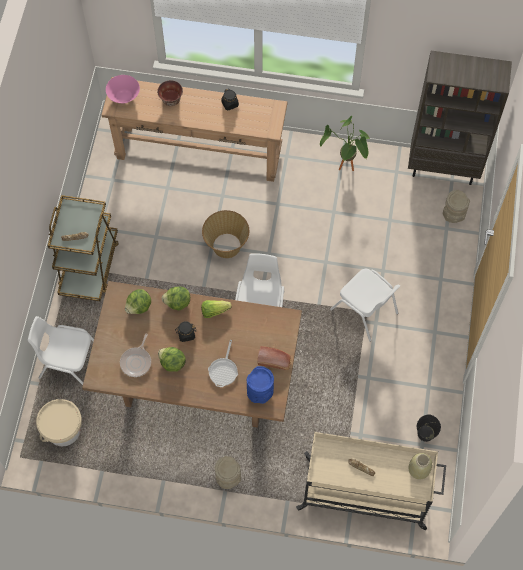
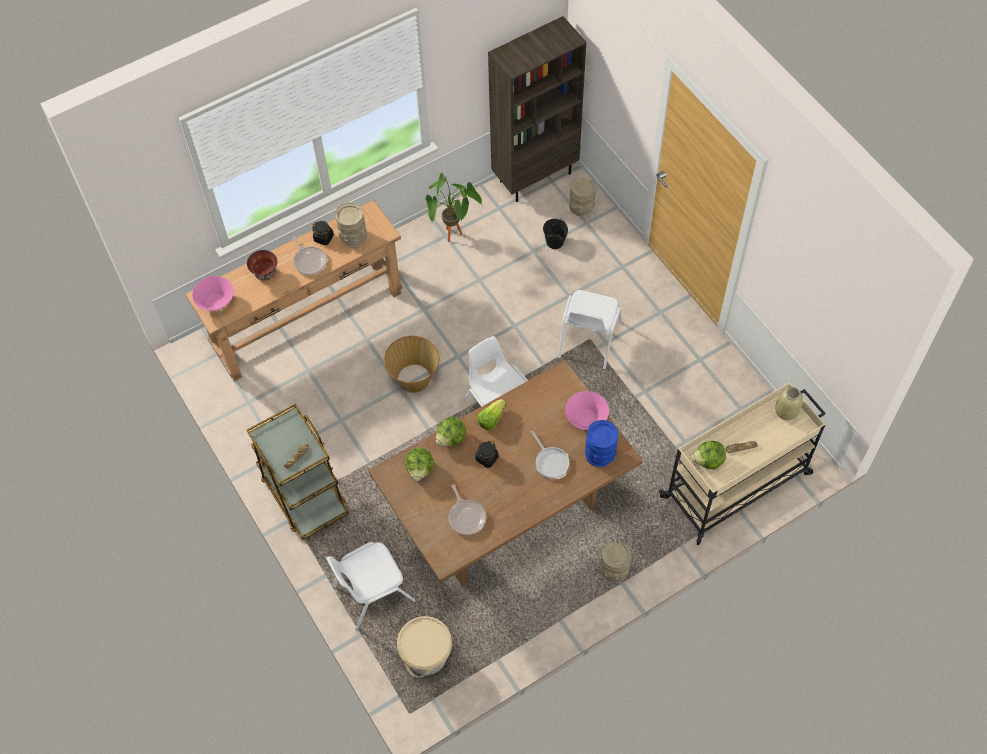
camera: 40 degrees left, 5 degrees down
(172, 363) = (500, 492): lettuce -> lettuce (708, 461)
(206, 113) = (309, 261): none -> frying pan
(249, 117) = (353, 237): none -> beige vase
(275, 361) = (586, 418): bread -> pink bowl
(365, 312) = (588, 340): white chair -> white chair turned 105 degrees clockwise
(425, 433) = (735, 398): black bucket -> black bucket (555, 242)

